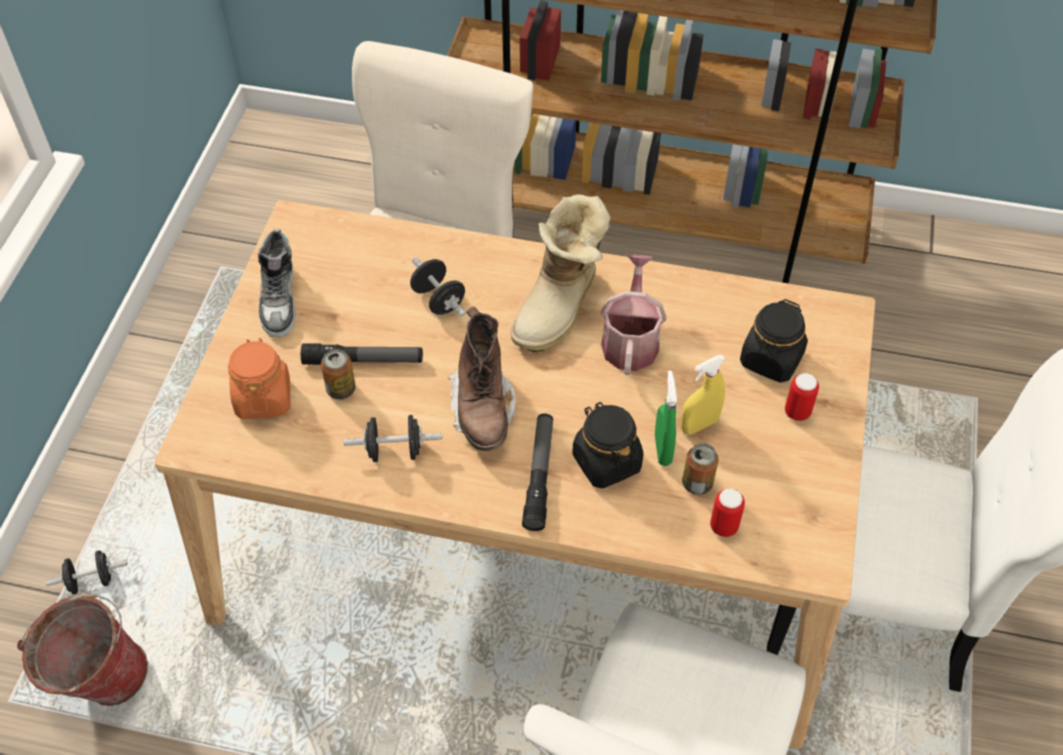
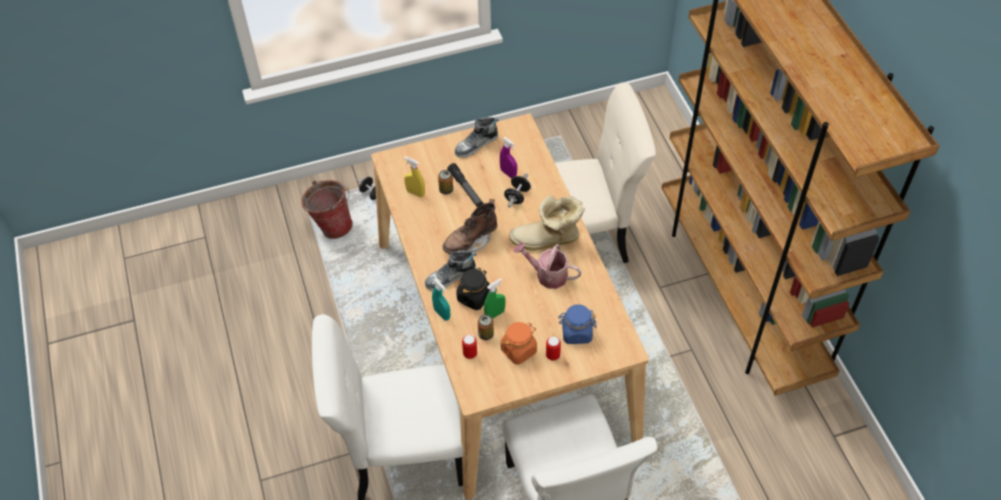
camera: 60 degrees right, 0 degrees up
(263, 398) = (424, 168): orange jar -> orange jar (519, 350)
(380, 288) = (508, 173): none -> purple spray bottle
(395, 451) = (429, 223): black dumbbell -> none
(539, 475) = (450, 277): flashlight -> shoe
(610, 527) = (442, 314): none -> turquoise spray bottle
(630, 340) = (547, 275): watering can -> watering can turned 135 degrees counterclockwise
(699, 425) = (518, 321): yellow spray bottle -> yellow spray bottle (415, 193)
(771, 359) = (576, 333): black jar -> blue jar

